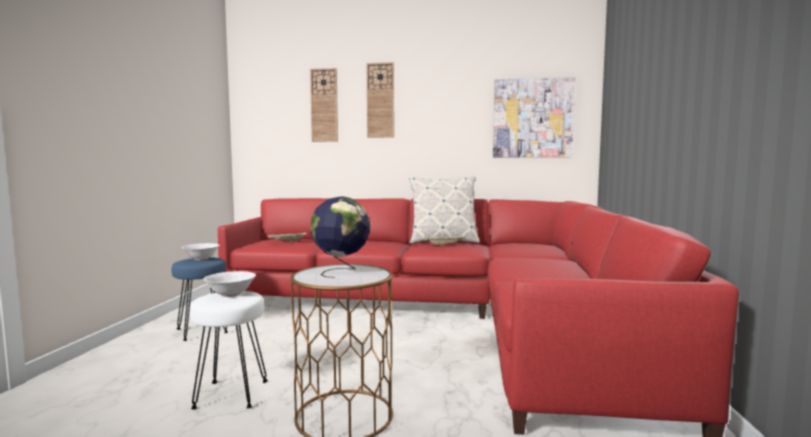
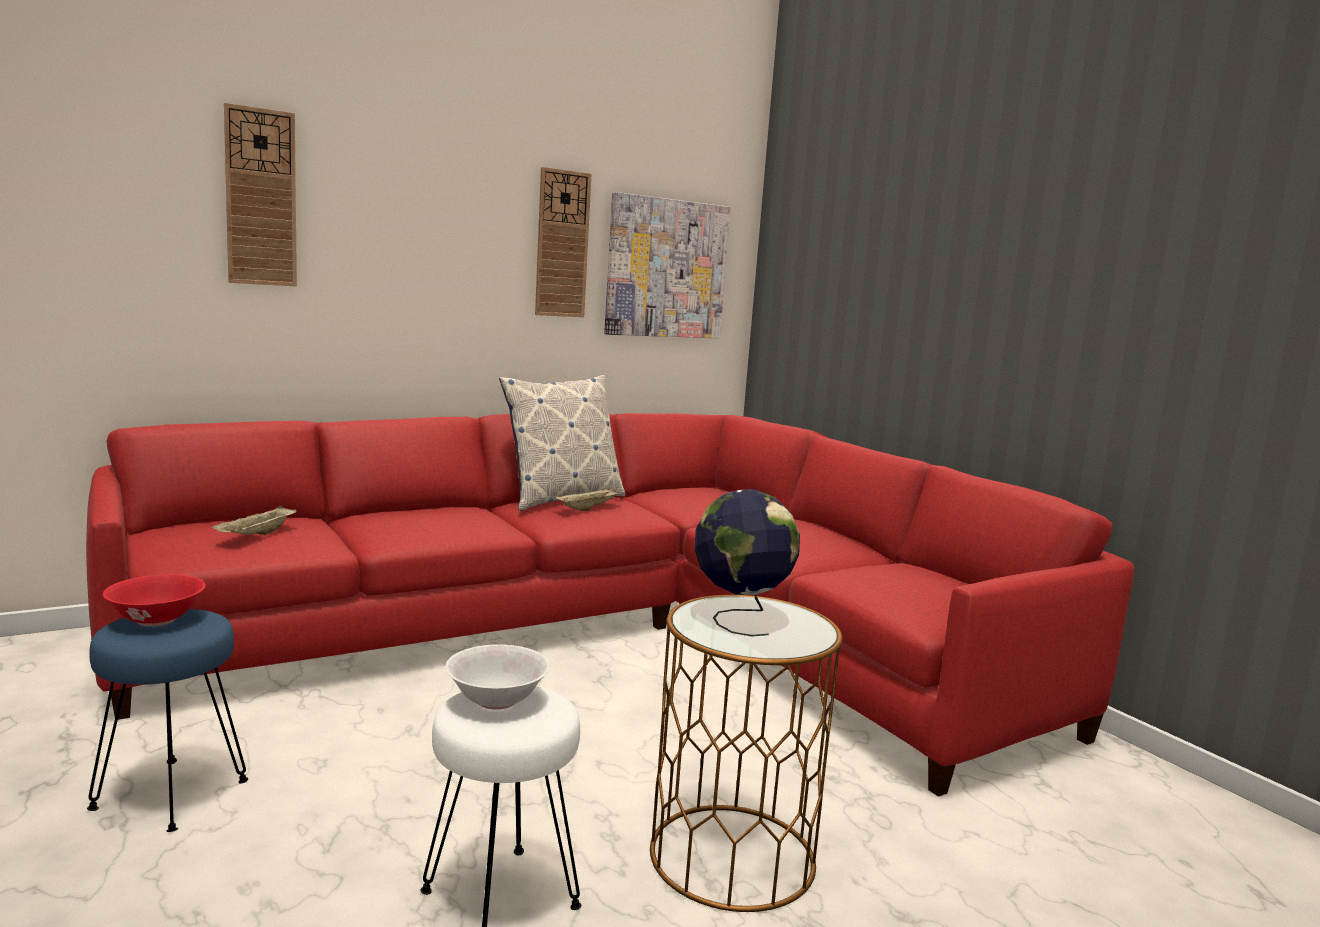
camera: 40 degrees left, 5 degrees up
(201, 258) = (157, 620): white bowl -> red bowl
(380, 100) = (397, 203): wall clock -> wall clock (562, 244)

